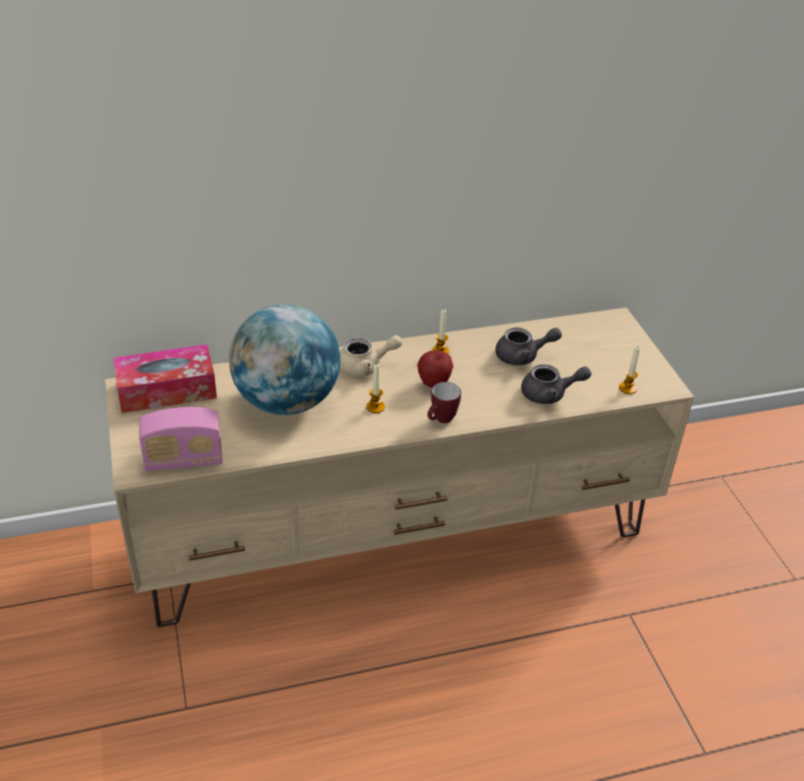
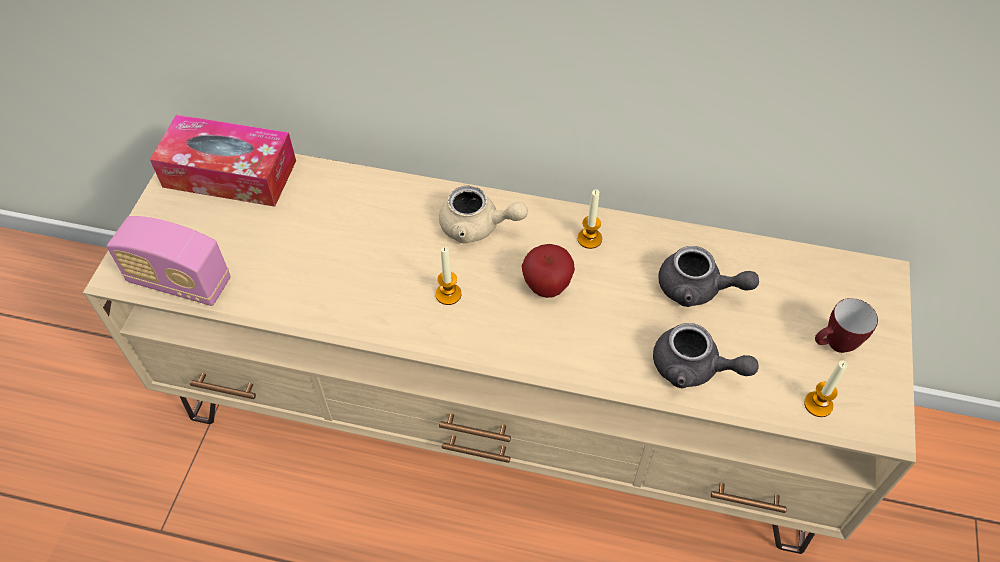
camera: 30 degrees right, 15 degrees up
(286, 401) = (348, 243): globe -> none
(441, 421) = (517, 351): mug -> mug (834, 346)

